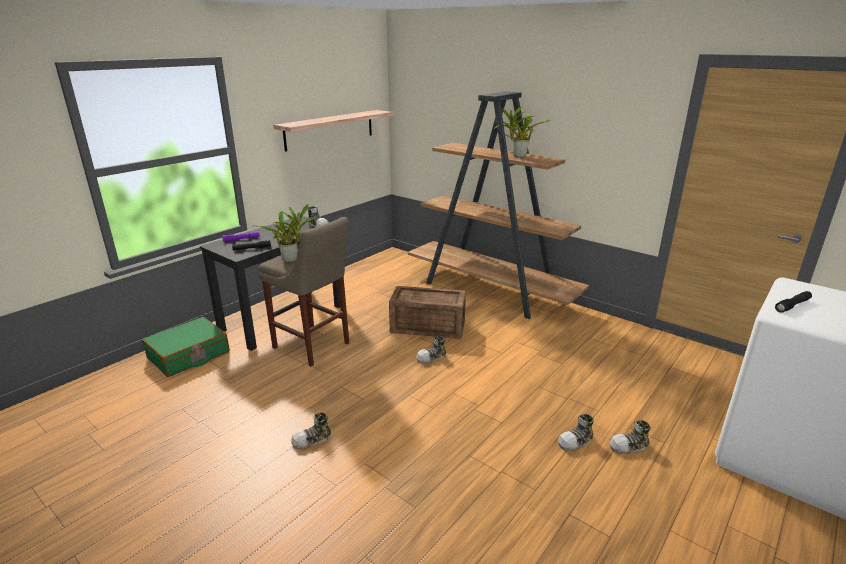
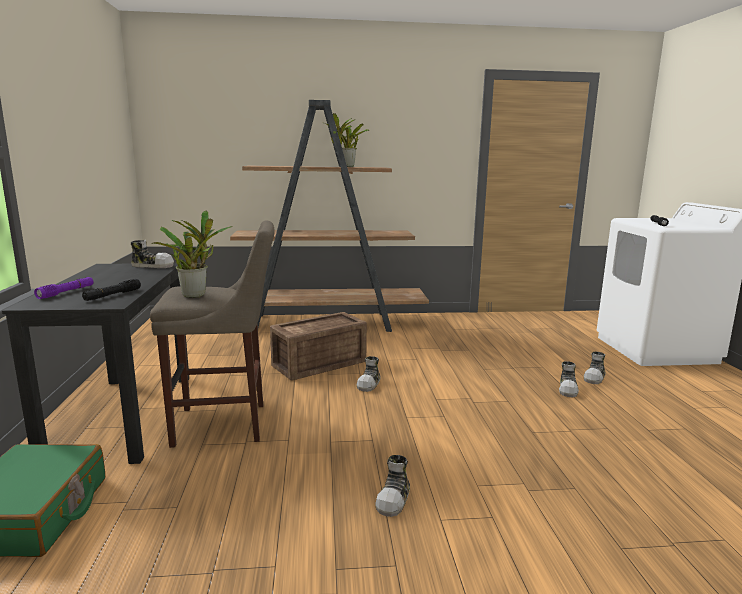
camera: 45 degrees left, 10 degrees down
(330, 129) = (93, 148): shelf -> none

